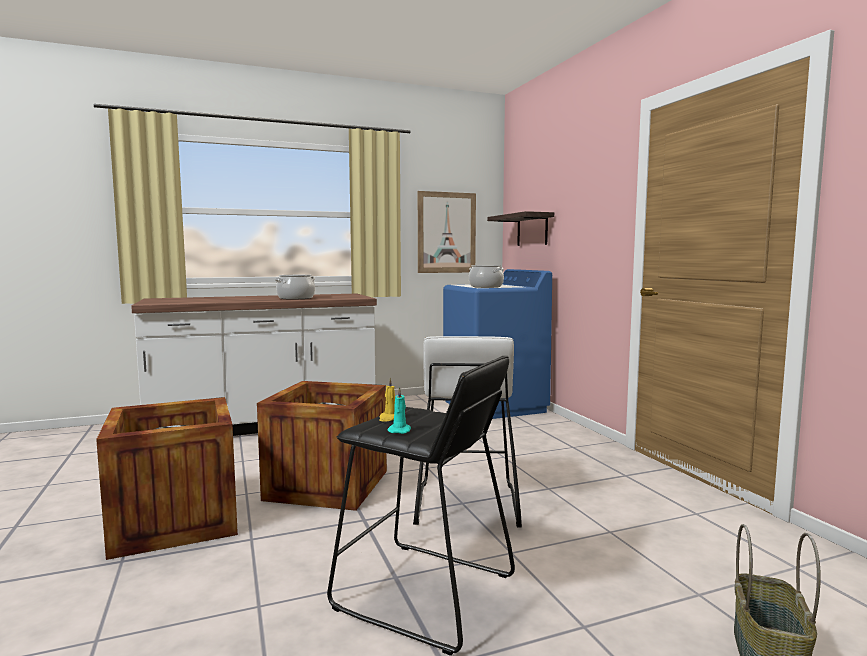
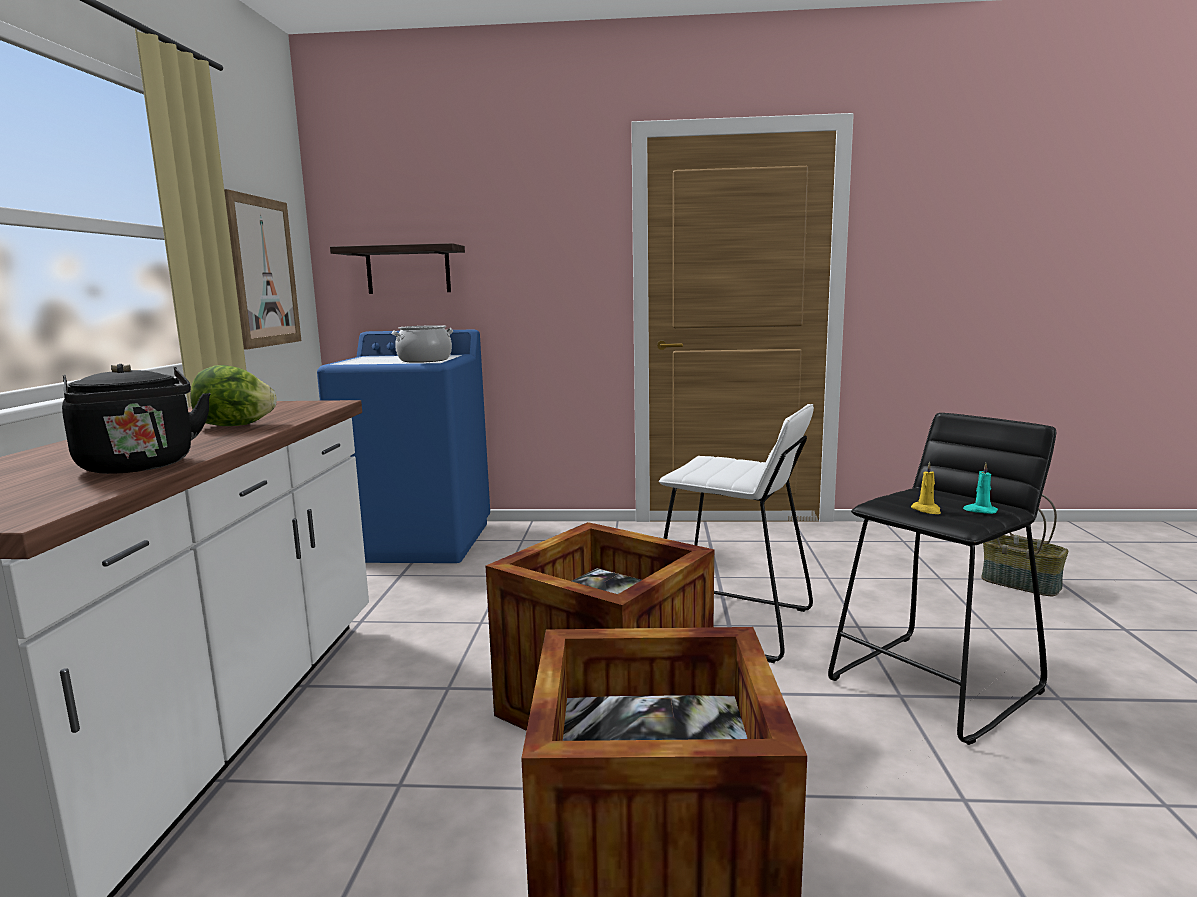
camera: 65 degrees left, 5 degrees up
(214, 301) = (139, 467): none -> black kettle
(296, 298) = (235, 425): cooking pot -> lettuce

